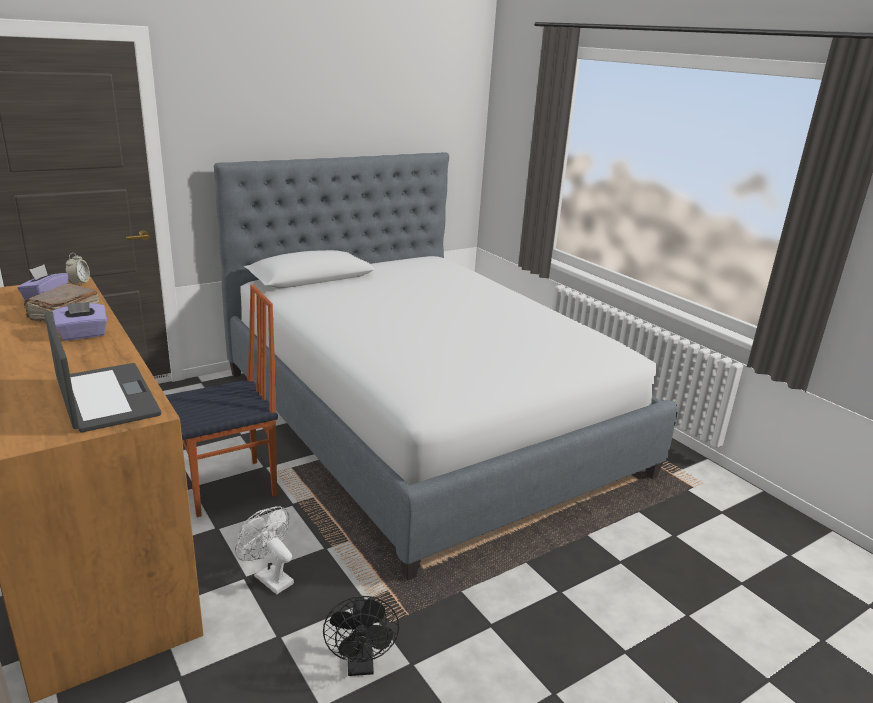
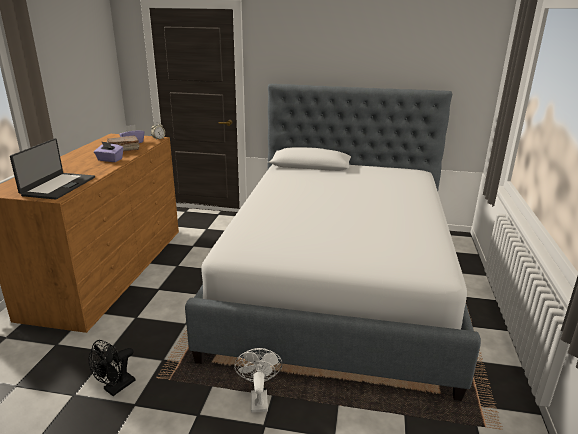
camera: 45 degrees right, 0 degrees up
(230, 488) = (189, 273): chair -> none
(269, 577) = (144, 323): white fan -> white fan (258, 398)

